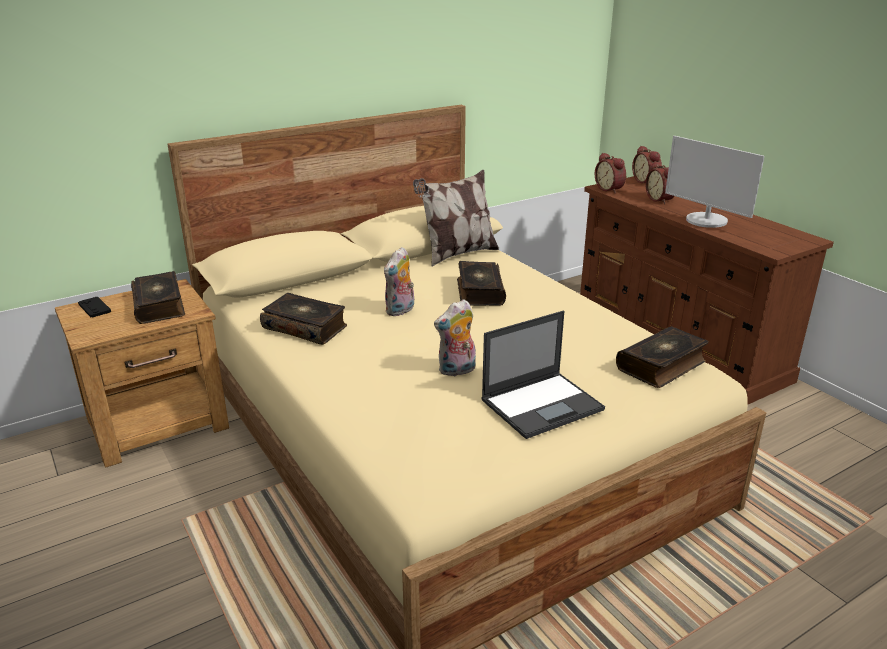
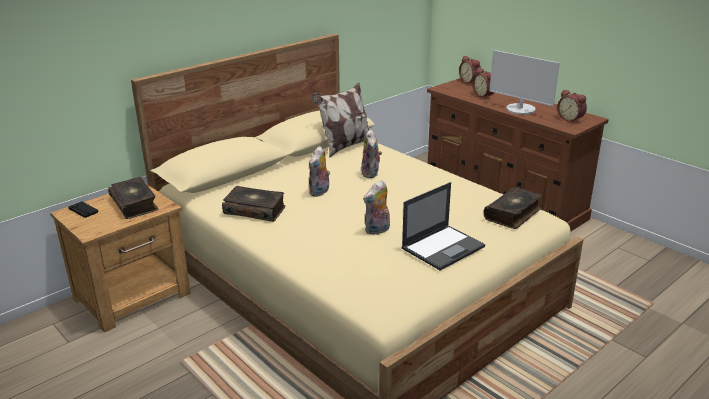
camera: 10 degrees left, 0 degrees up
(479, 292) = (371, 173): book -> plush toy
(610, 189) = (446, 89): alarm clock -> alarm clock (571, 119)

